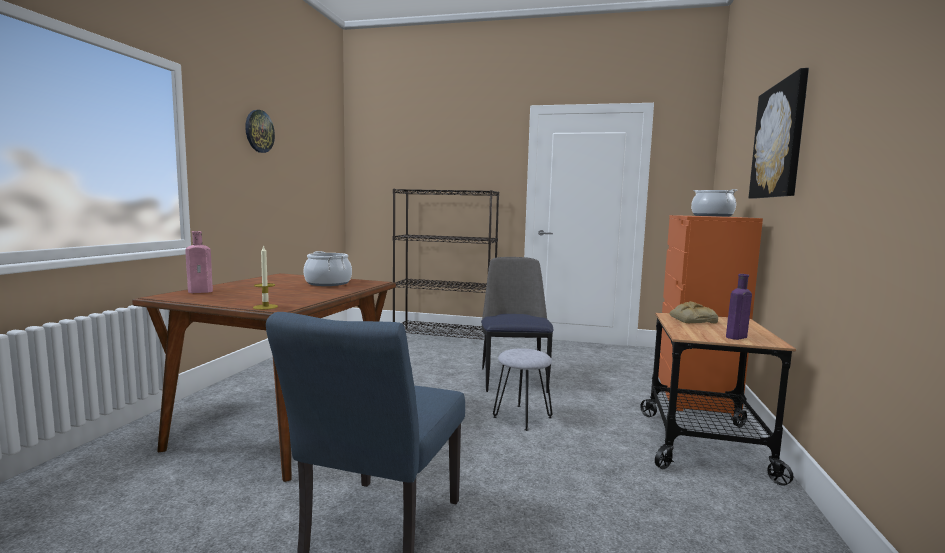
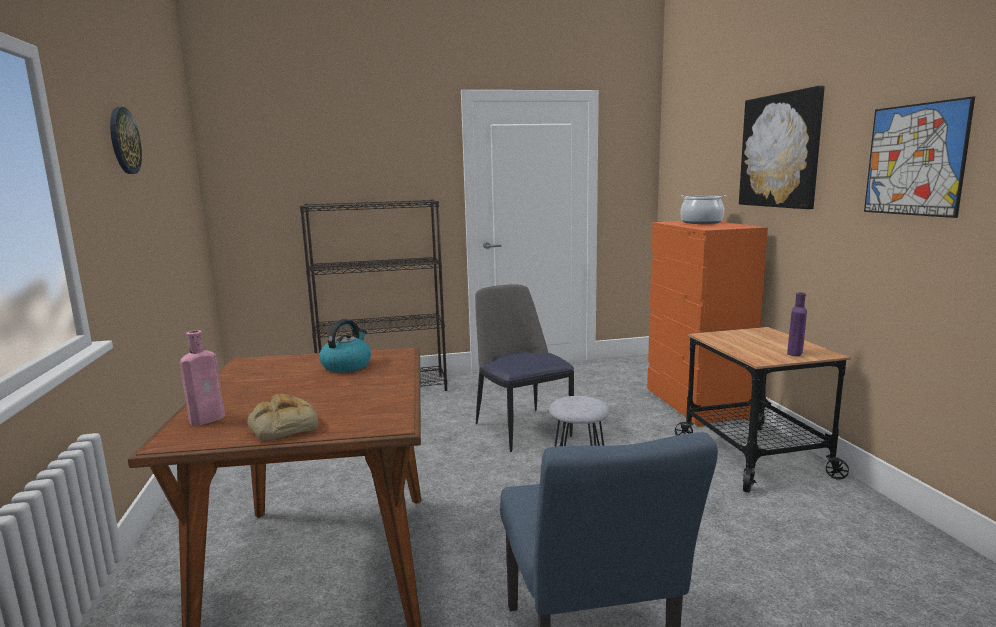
camera: 25 degrees left, 5 degrees up
(265, 307) = (369, 427): candle -> none
(328, 283) = (347, 365): cooking pot -> kettle
(691, 319) = (730, 338): bread -> bread (282, 426)
(863, 129) = (914, 160): none -> picture

